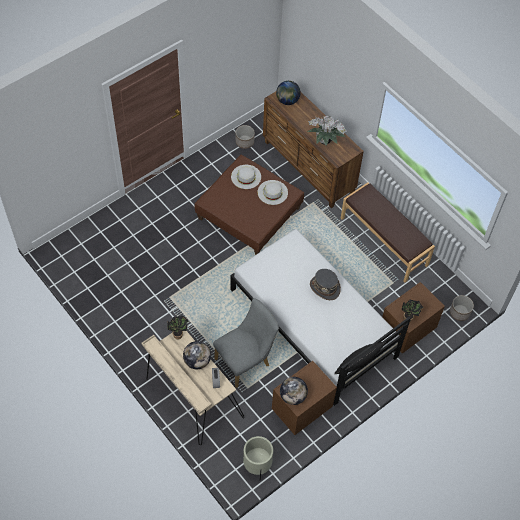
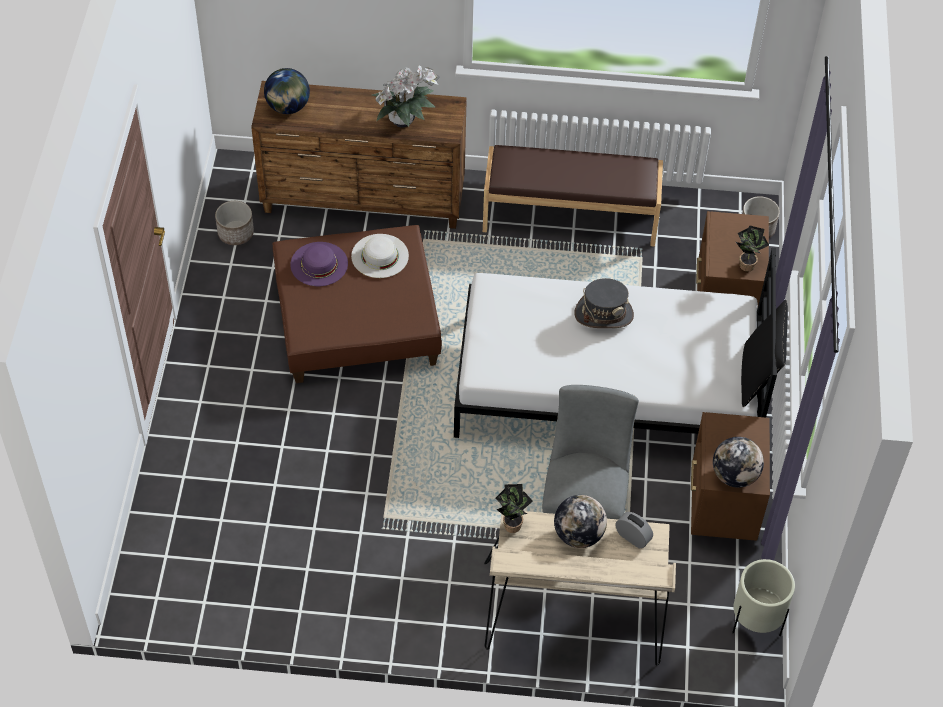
camera: 45 degrees left, 5 degrees down
(246, 176) = (319, 264): white hat -> purple hat

